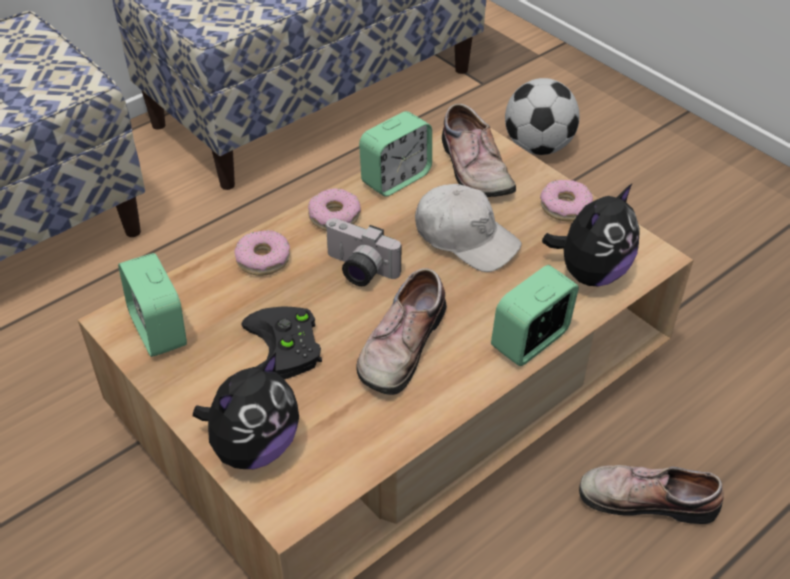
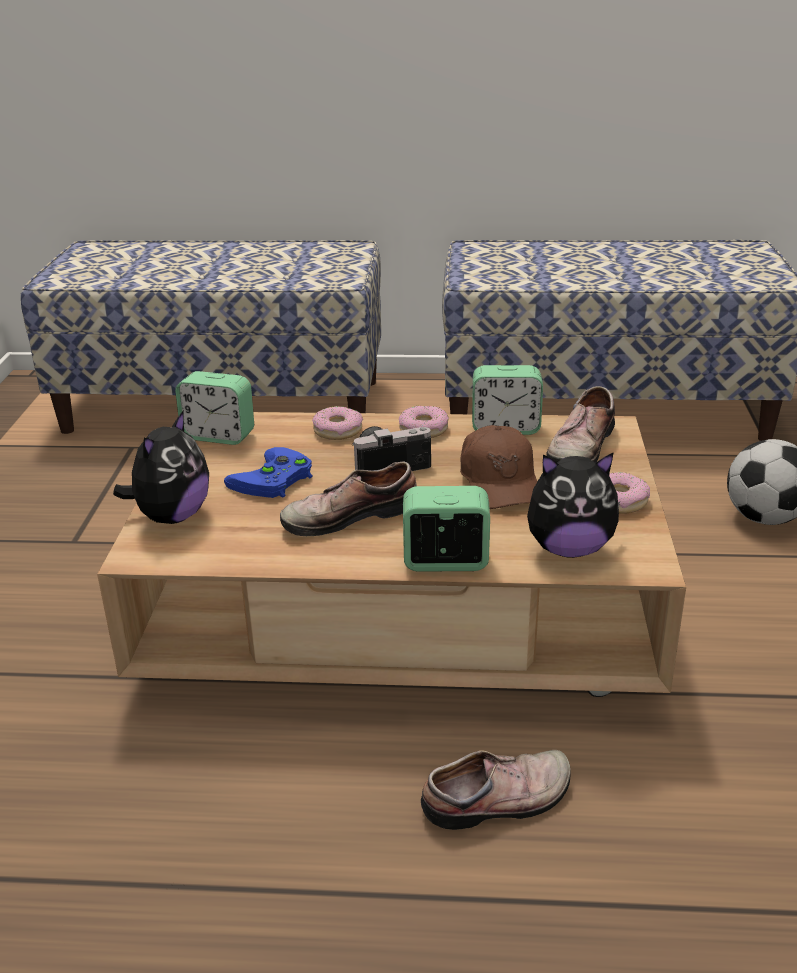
camera: 45 degrees right, 15 degrees down
(159, 330) = (219, 436): alarm clock -> alarm clock turned 90 degrees counterclockwise
(254, 447) = (172, 516): plush toy -> plush toy turned 60 degrees counterclockwise
(286, 349) = (272, 481): black game controller -> blue game controller
(358, 270) = (389, 464): camera -> camera turned 90 degrees clockwise
(465, 238) = (500, 482): white cap -> brown cap
(646, 497) = (500, 801): shoe -> shoe turned 105 degrees clockwise

